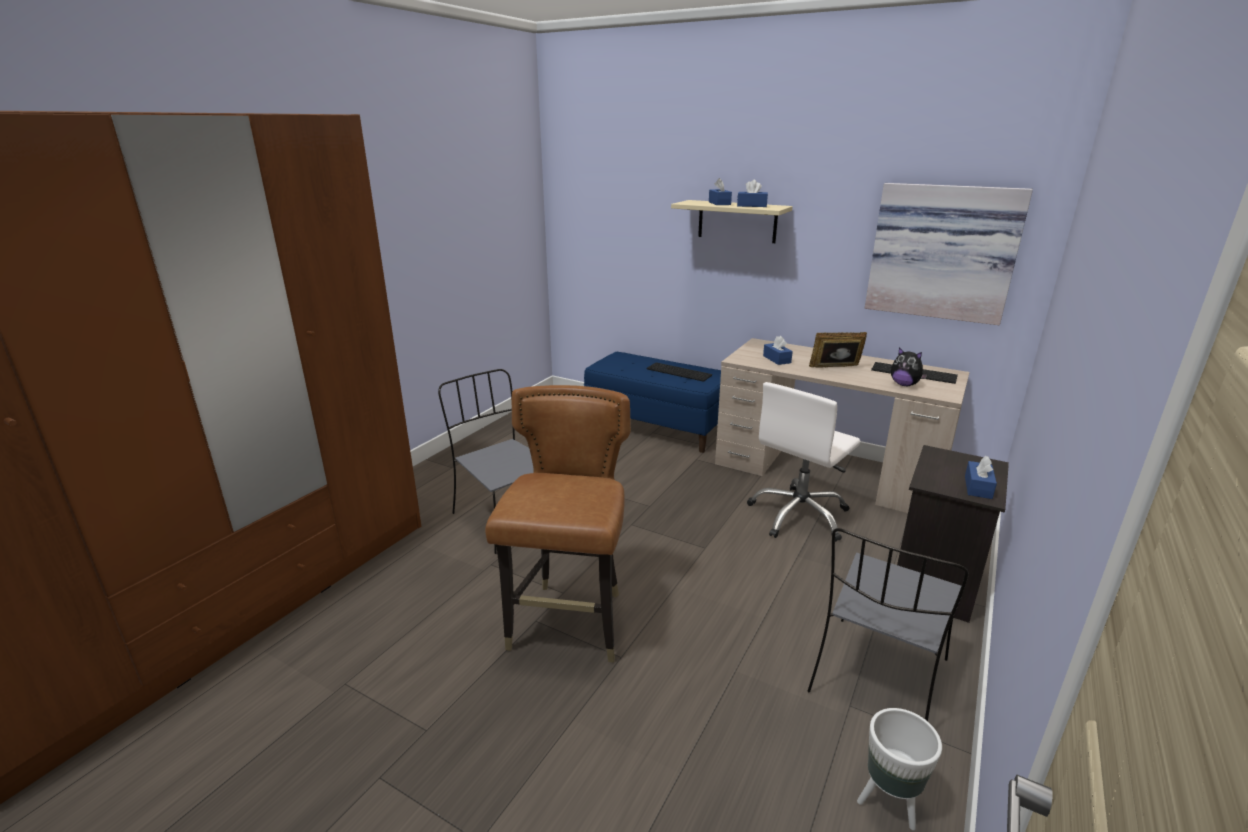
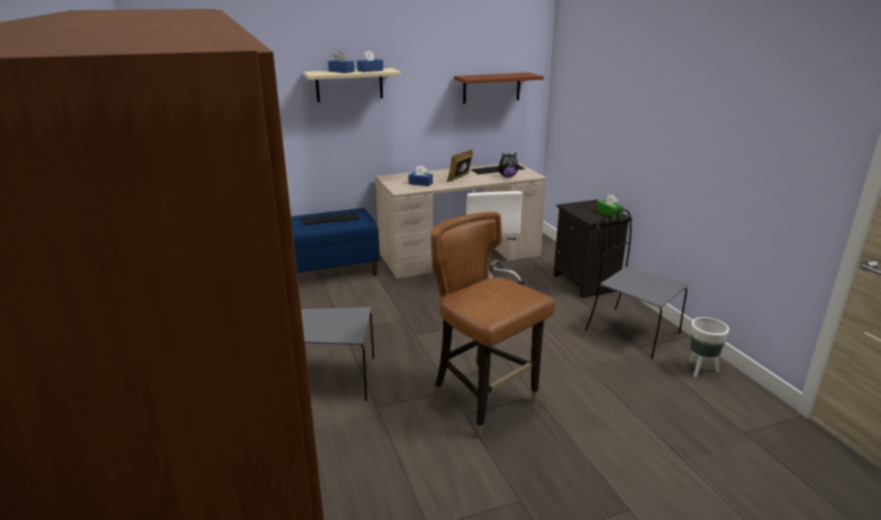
camera: 50 degrees left, 0 degrees up
(877, 678) = (629, 331): grey chair -> grey chair turned 150 degrees clockwise
(942, 252) = (491, 88): picture -> brown shelf
(978, 487) = (609, 213): blue tissue box -> green tissue box

